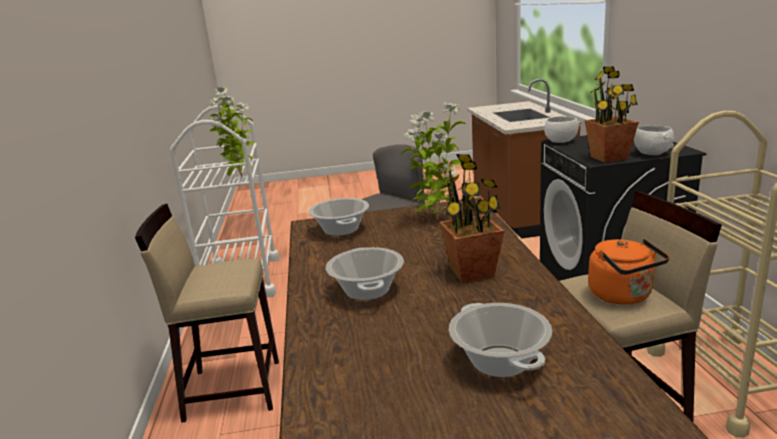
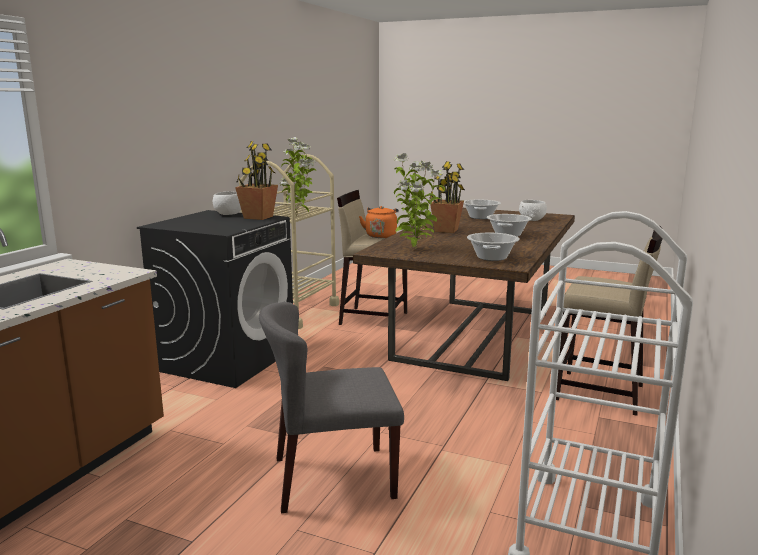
camera: 150 degrees left, 5 degrees down
(240, 177) = (575, 316): potted plant -> potted plant (298, 216)
(560, 142) = (224, 231): white bowl -> white bowl (532, 220)

